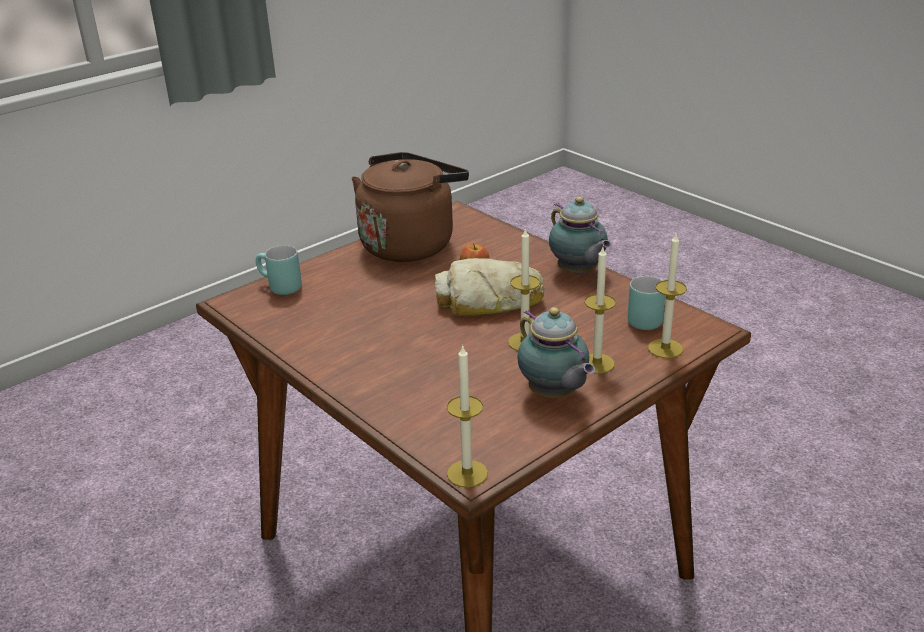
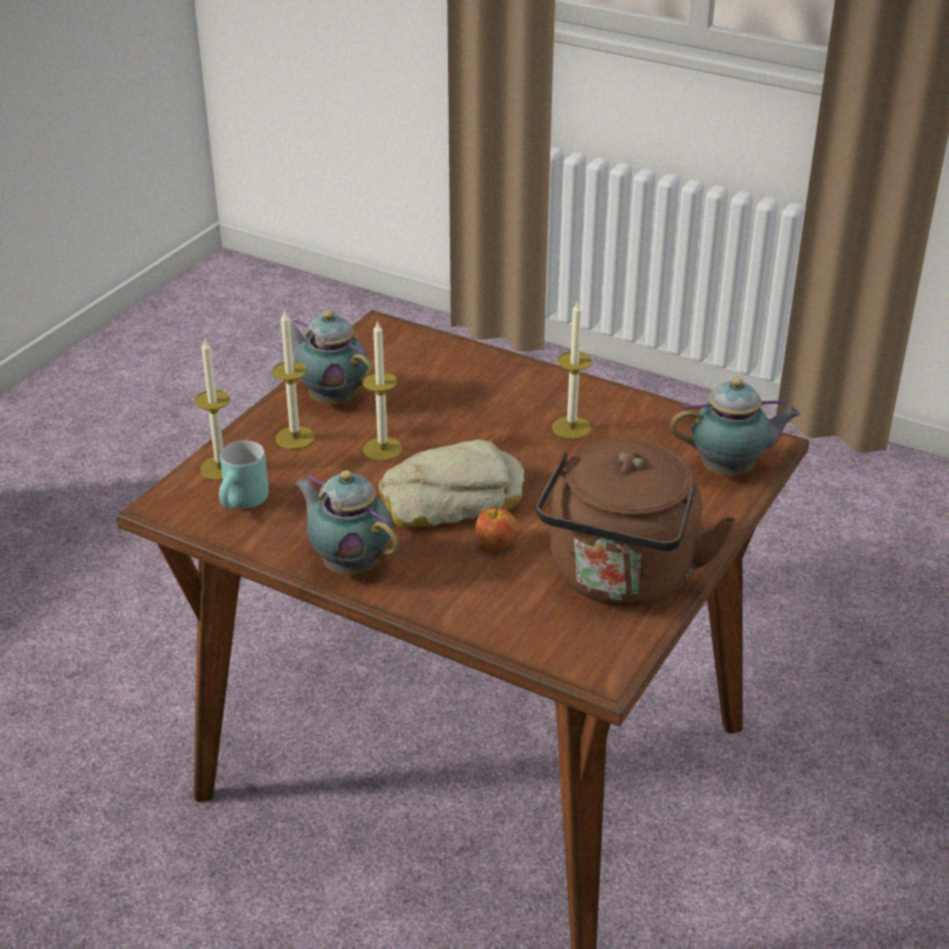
camera: 160 degrees right, 5 degrees up
(278, 288) = (730, 470): turquoise mug -> teapot
(467, 473) = (384, 326): candle -> candle (571, 428)

